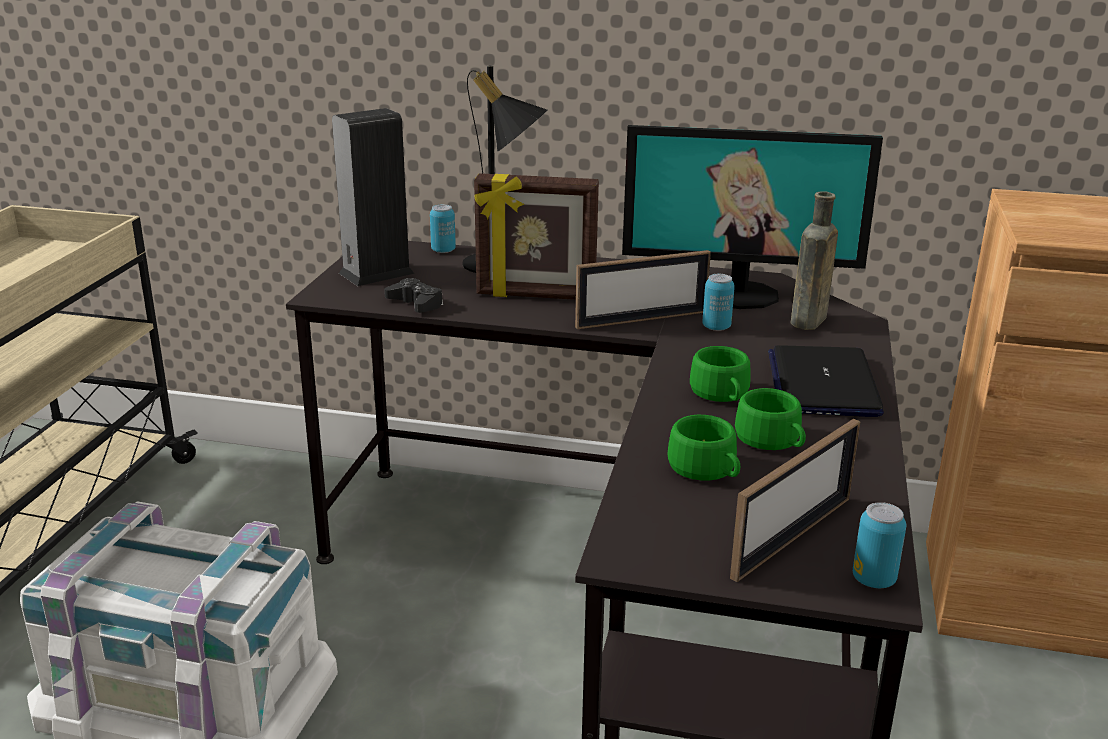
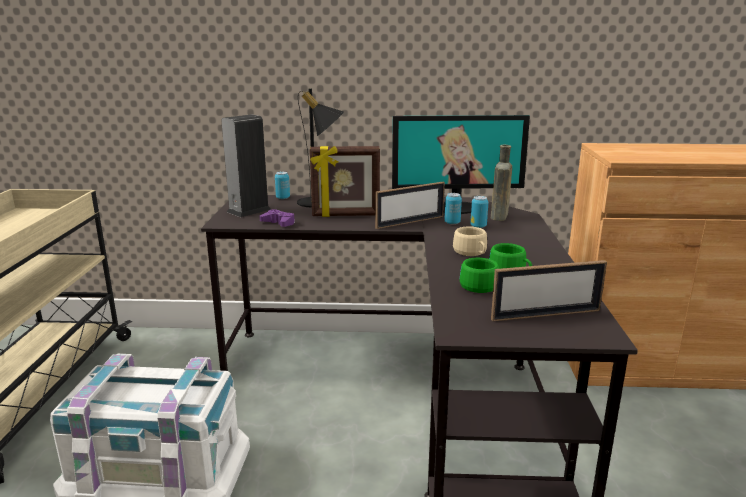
camera: 10 degrees left, 5 degrees down
(415, 303) = (278, 223): black game controller -> purple game controller
(721, 395) = (471, 253): green cup -> beige cup
(792, 536) = (546, 315): picture frame -> picture frame turned 45 degrees clockwise
(822, 383) = (522, 244): laptop -> none
(873, 579) = (600, 330): can -> can (478, 226)

